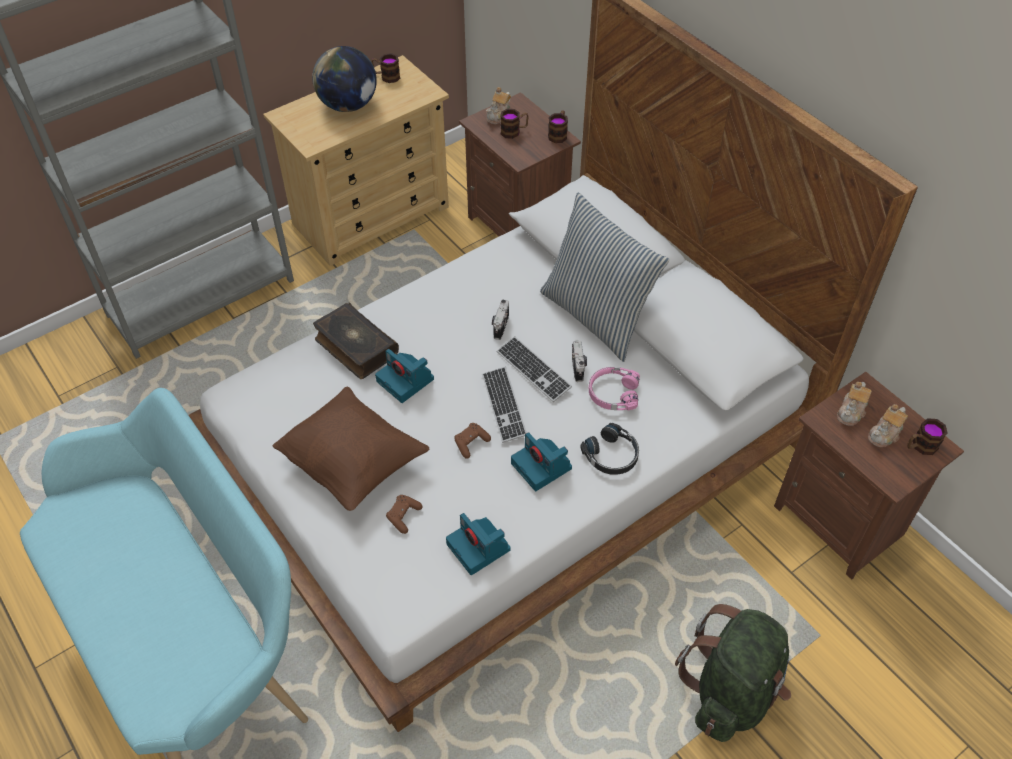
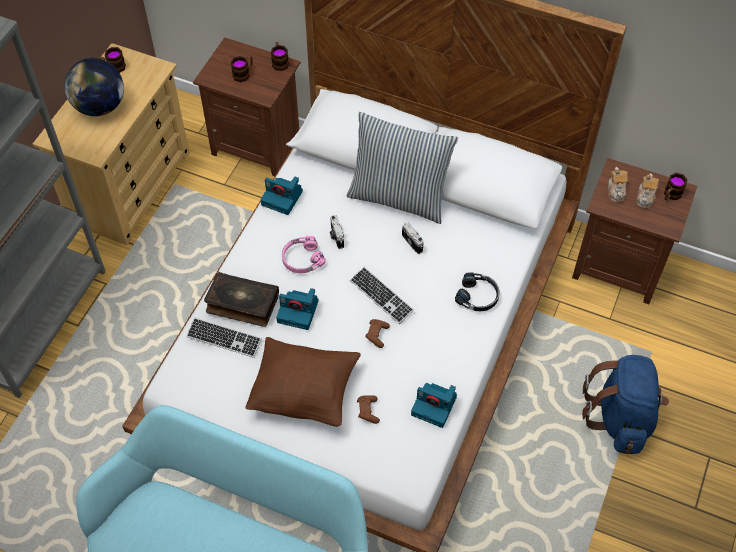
camera: 30 degrees left, 5 degrees up
(499, 116) = (222, 65): teapot -> none
(533, 370) = (383, 259): keyboard -> keyboard (224, 338)
(542, 466) = (438, 327): camera -> camera (283, 198)
(613, 393) = (449, 251): pink headphones -> pink headphones (302, 259)
(731, 691) = (620, 417): green backpack -> blue backpack

